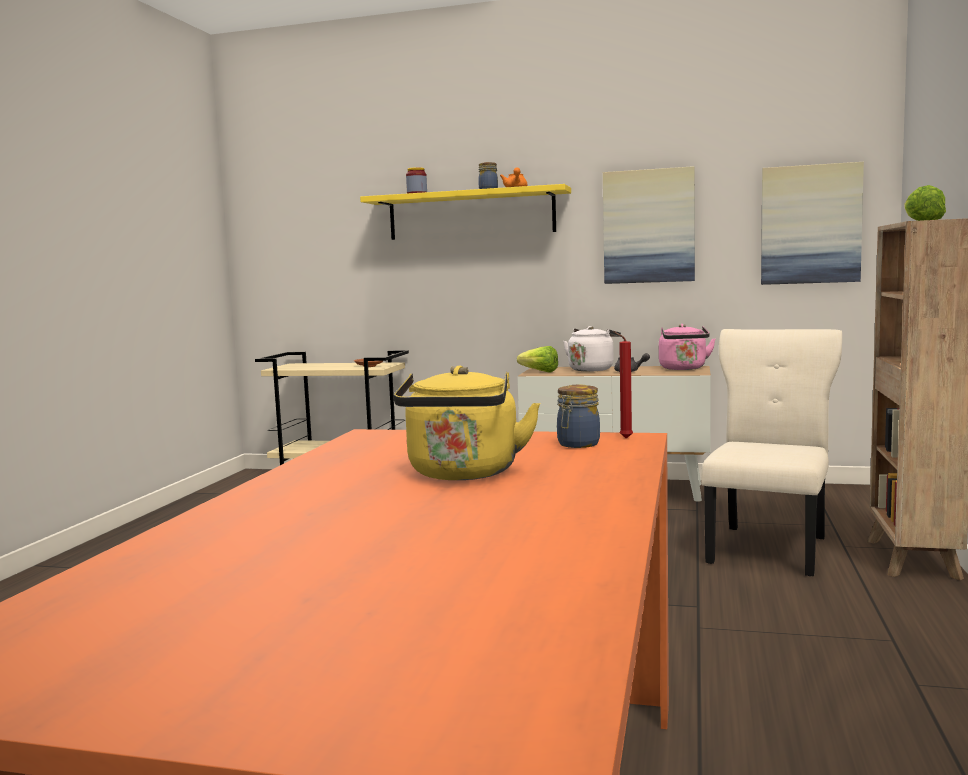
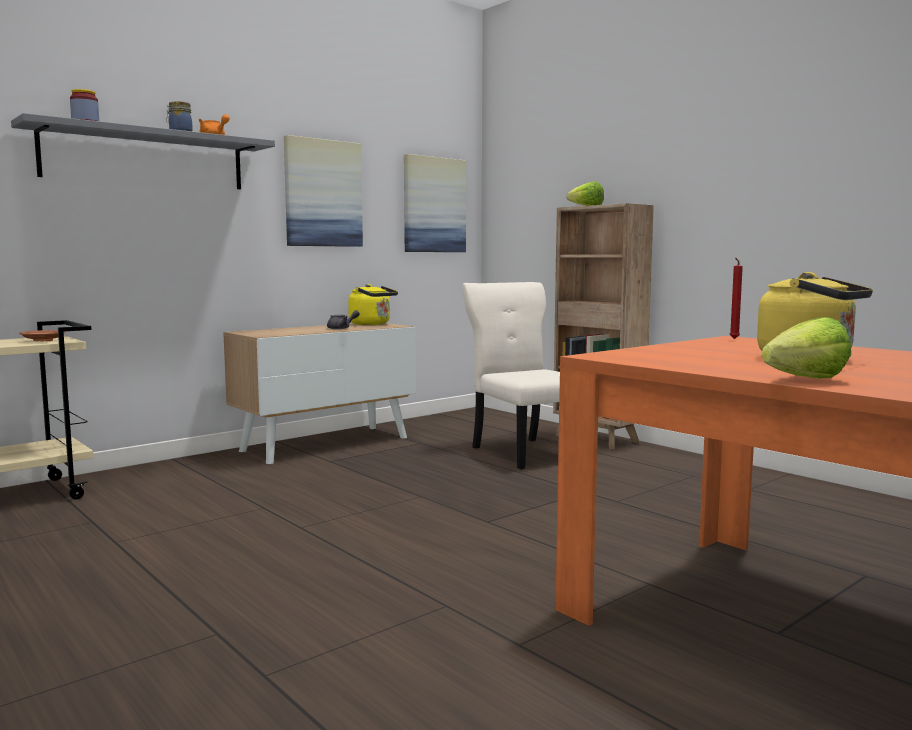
camera: 55 degrees left, 0 degrees up
(471, 214) = (146, 159): yellow shelf -> grey shelf
(537, 372) = (258, 334): lettuce -> lettuce (797, 380)
(577, 444) = (739, 343): jar -> none
(592, 369) = (299, 329): white kettle -> none
(683, 369) = (372, 324): pink kettle -> yellow kettle

